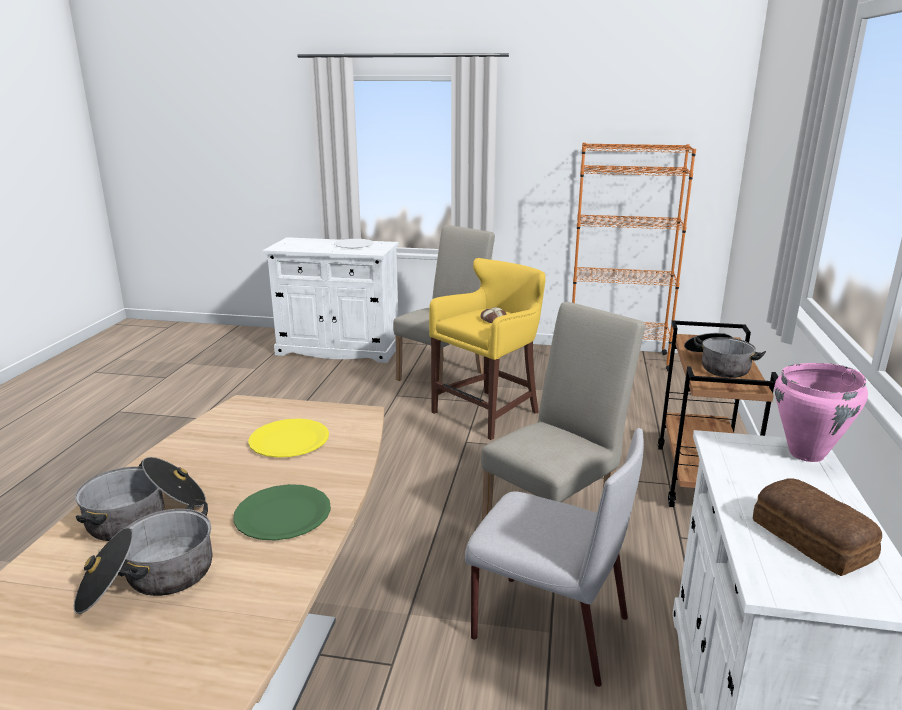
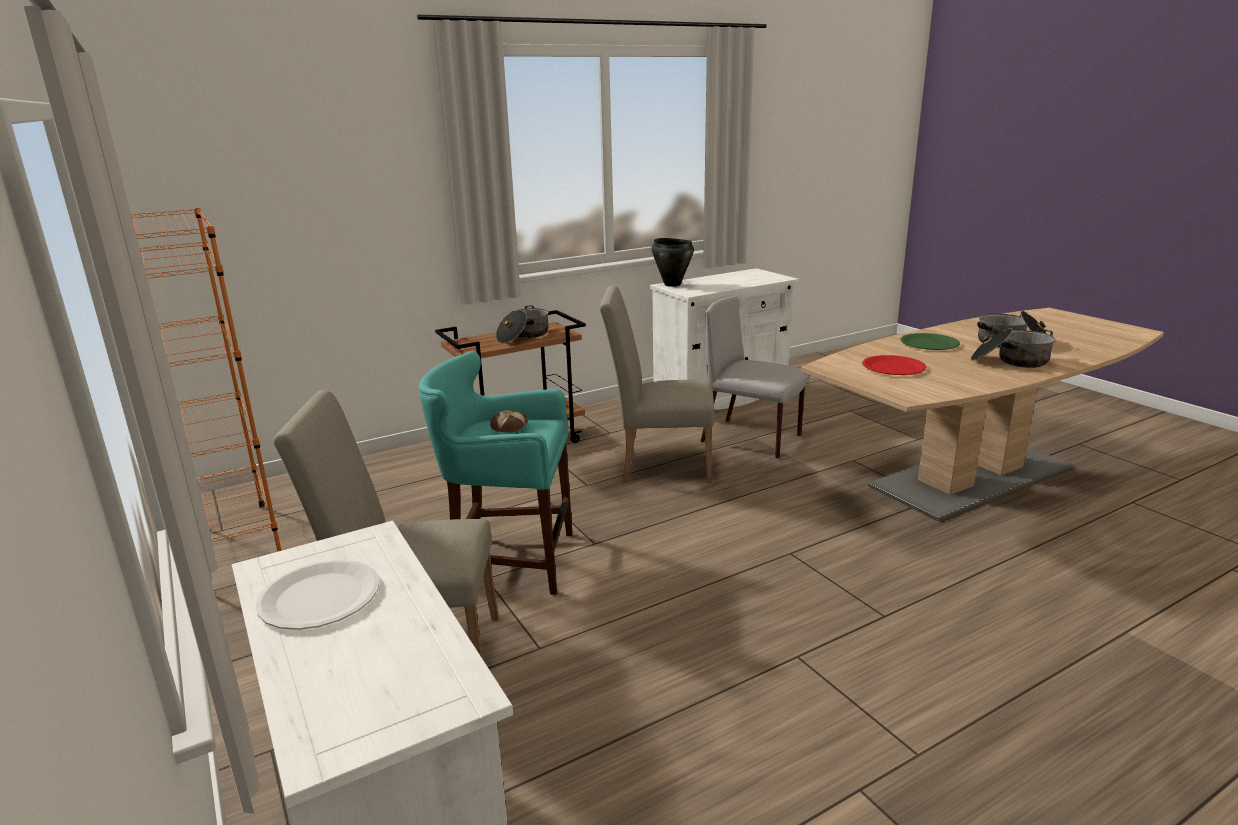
camera: 130 degrees left, 0 degrees up
(289, 440) = (893, 367): yellow plate -> red plate
(489, 412) = (508, 560): yellow stool -> turquoise stool
(547, 627) = (753, 439): grey chair -> grey chair turned 45 degrees counterclockwise
(807, 454) = (672, 284): pink cooking pot -> black cooking pot
(812, 541) = (744, 278): bread -> none

